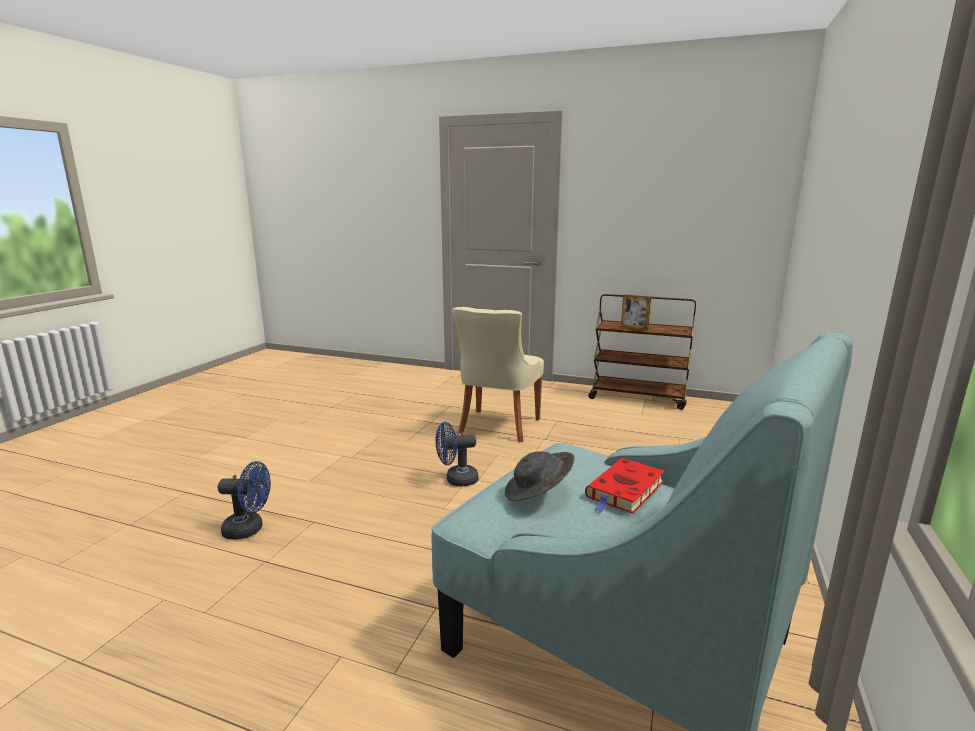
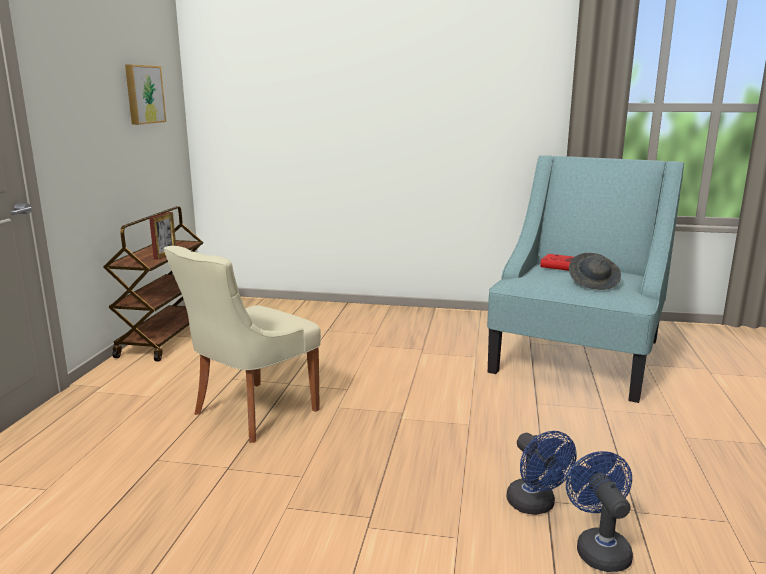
camera: 100 degrees left, 0 degrees up
(456, 480) = (407, 424): blue fan -> blue fan (535, 506)
(498, 427) = (251, 413): beige chair -> beige chair turned 120 degrees clockwise
(708, 198) = (143, 94): none -> picture

